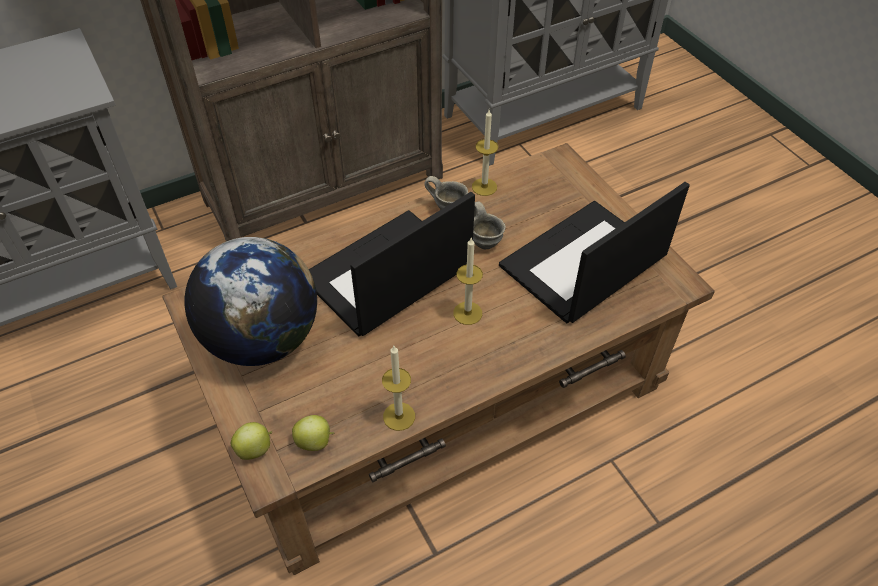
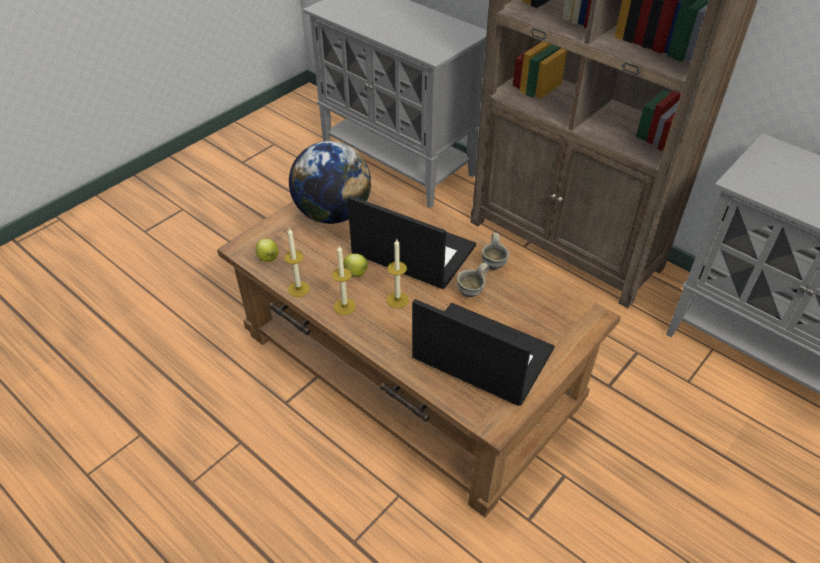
camera: 70 degrees right, 5 degrees down
(255, 449) = (255, 236): apple -> apple (356, 273)
(484, 187) = (530, 278): candle -> candle (344, 306)

